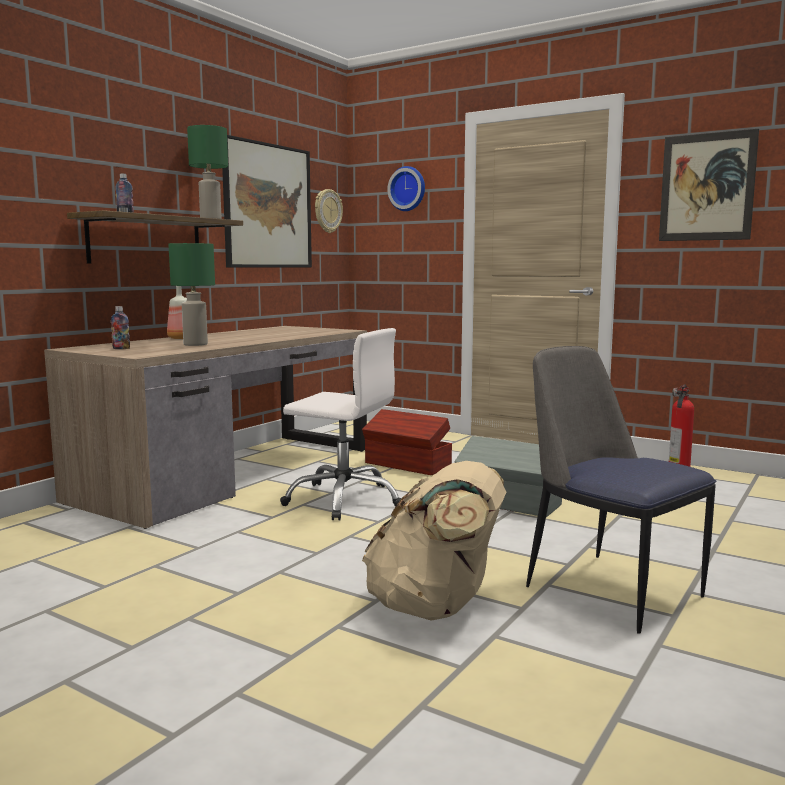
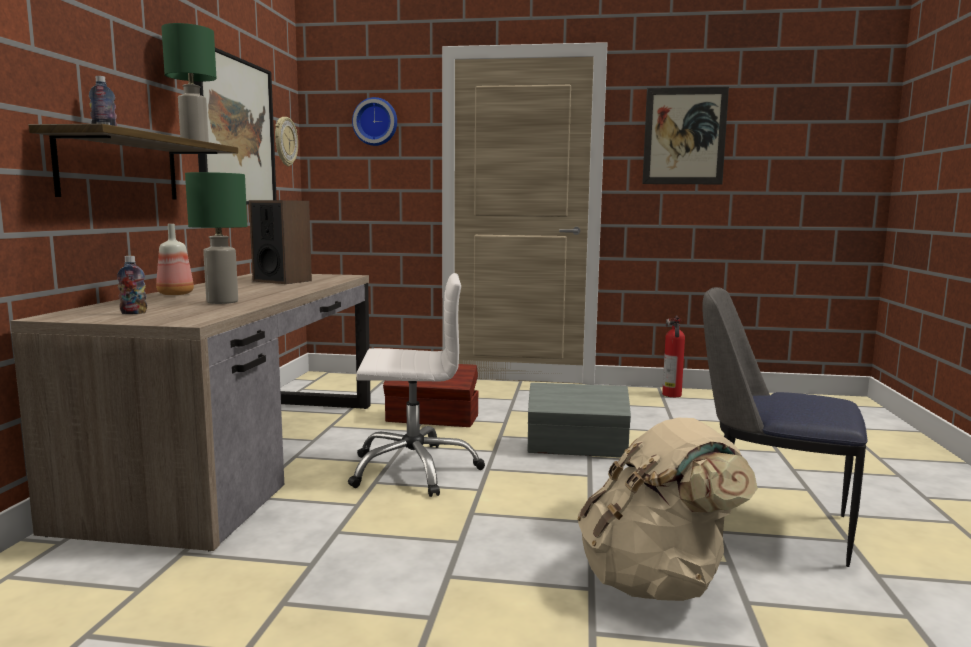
camera: 25 degrees left, 0 degrees up
(283, 332) = (282, 281): none -> speaker

